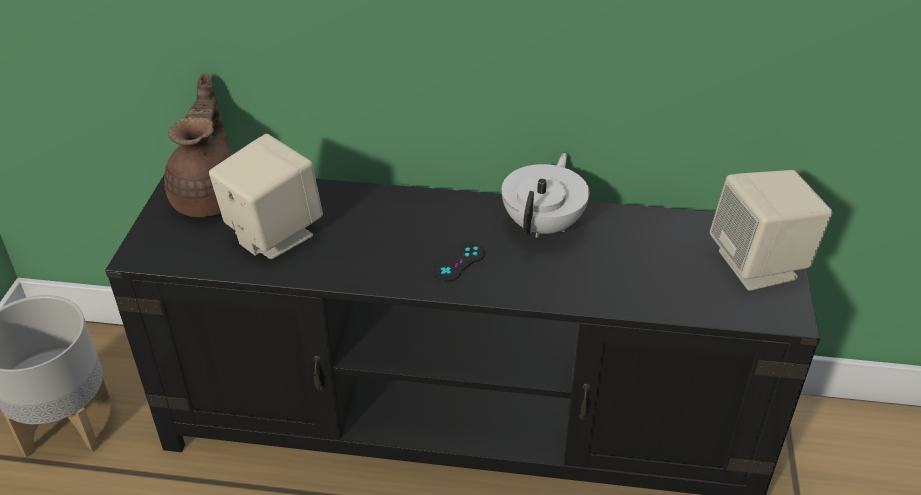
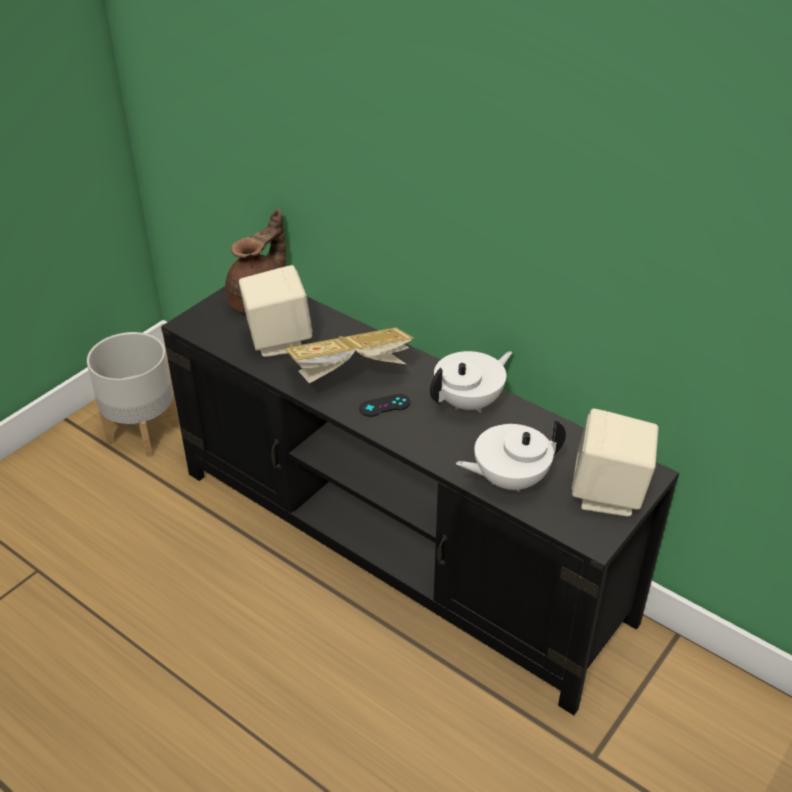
camera: 30 degrees right, 0 degrees up
(390, 242) = (350, 374): none -> book
(655, 289) = (509, 479): none -> white teapot

